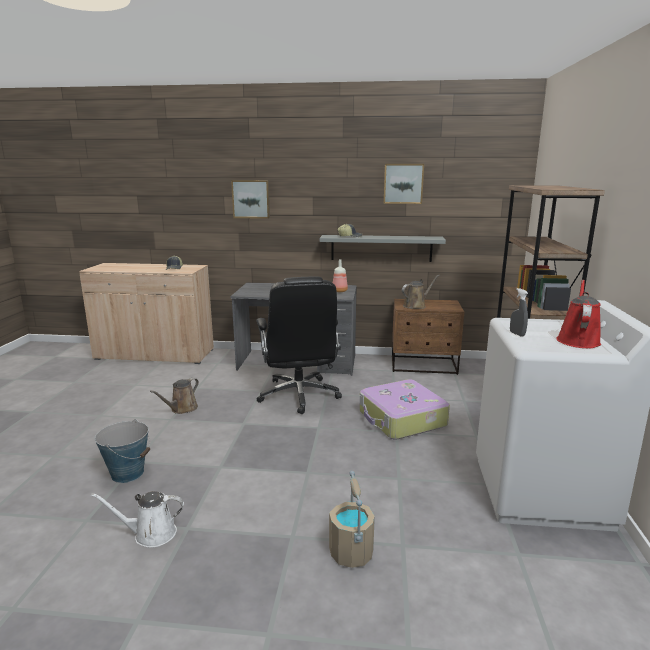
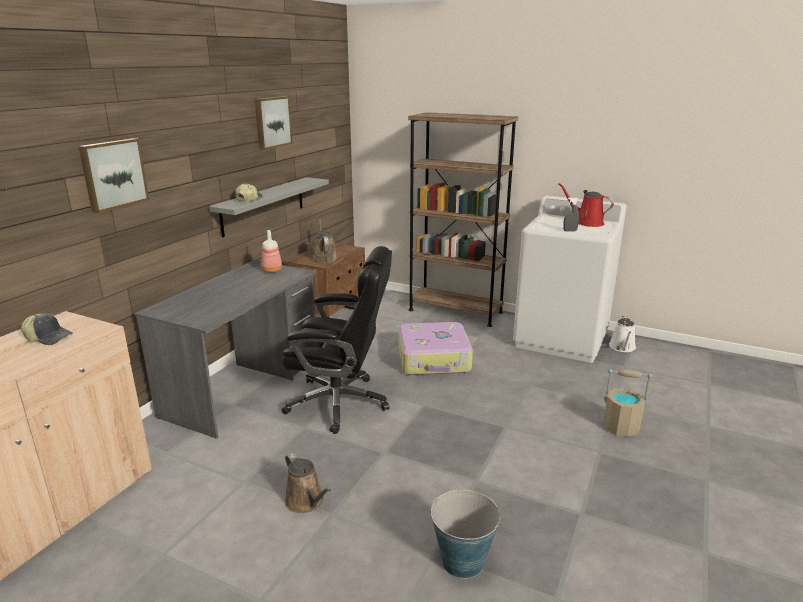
camera: 70 degrees left, 5 degrees up
(151, 534) = (588, 541): white watering can -> white watering can (622, 347)

